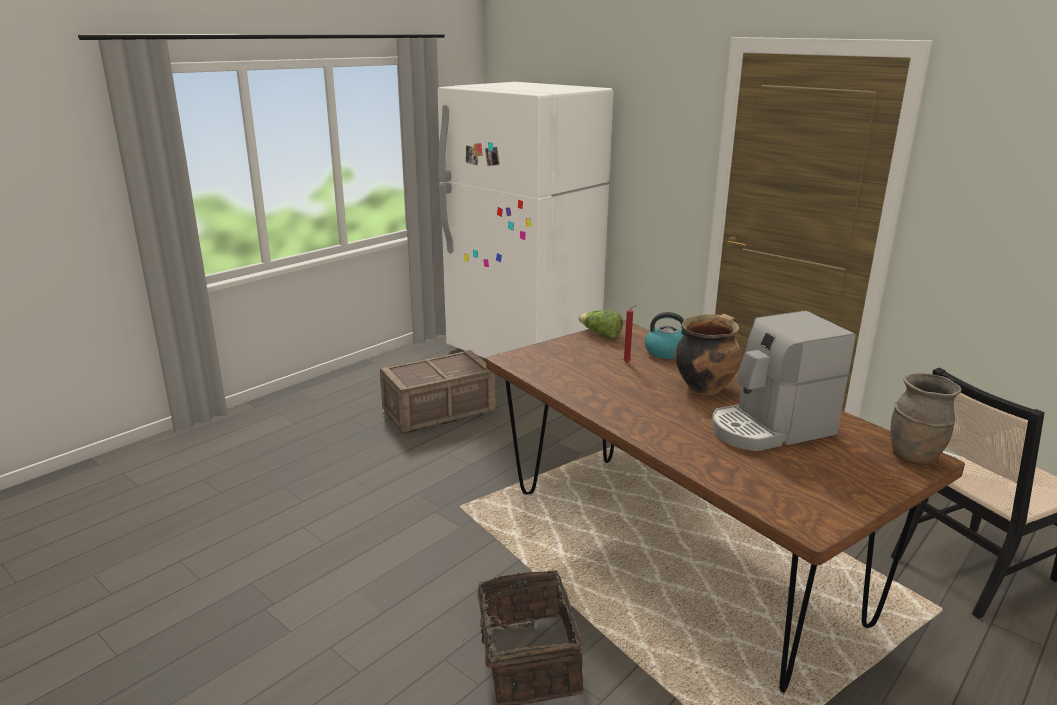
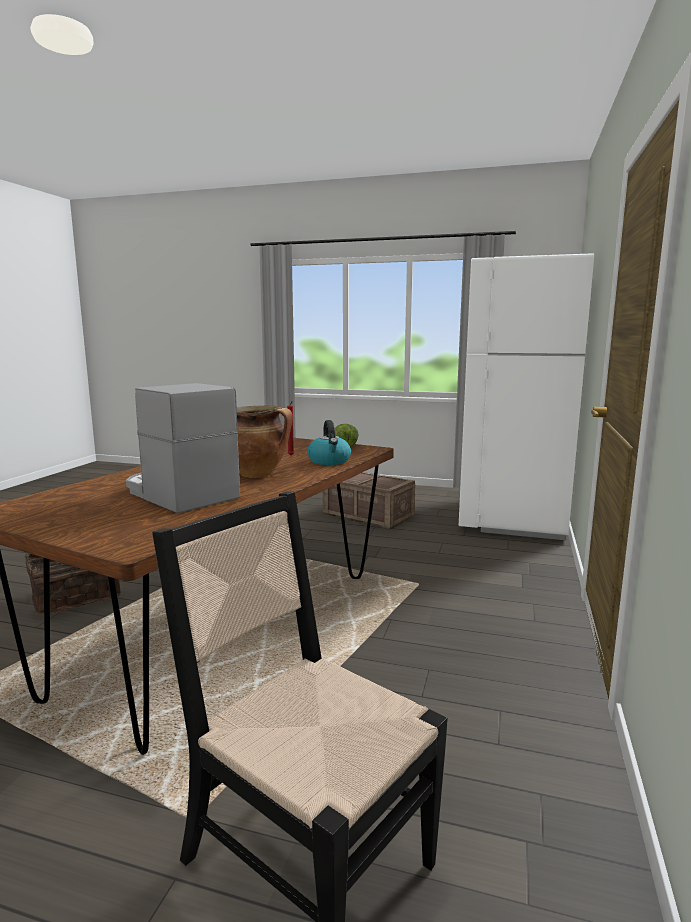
camera: 65 degrees right, 10 degrees down
(914, 457) = (133, 541): brown vase -> none

